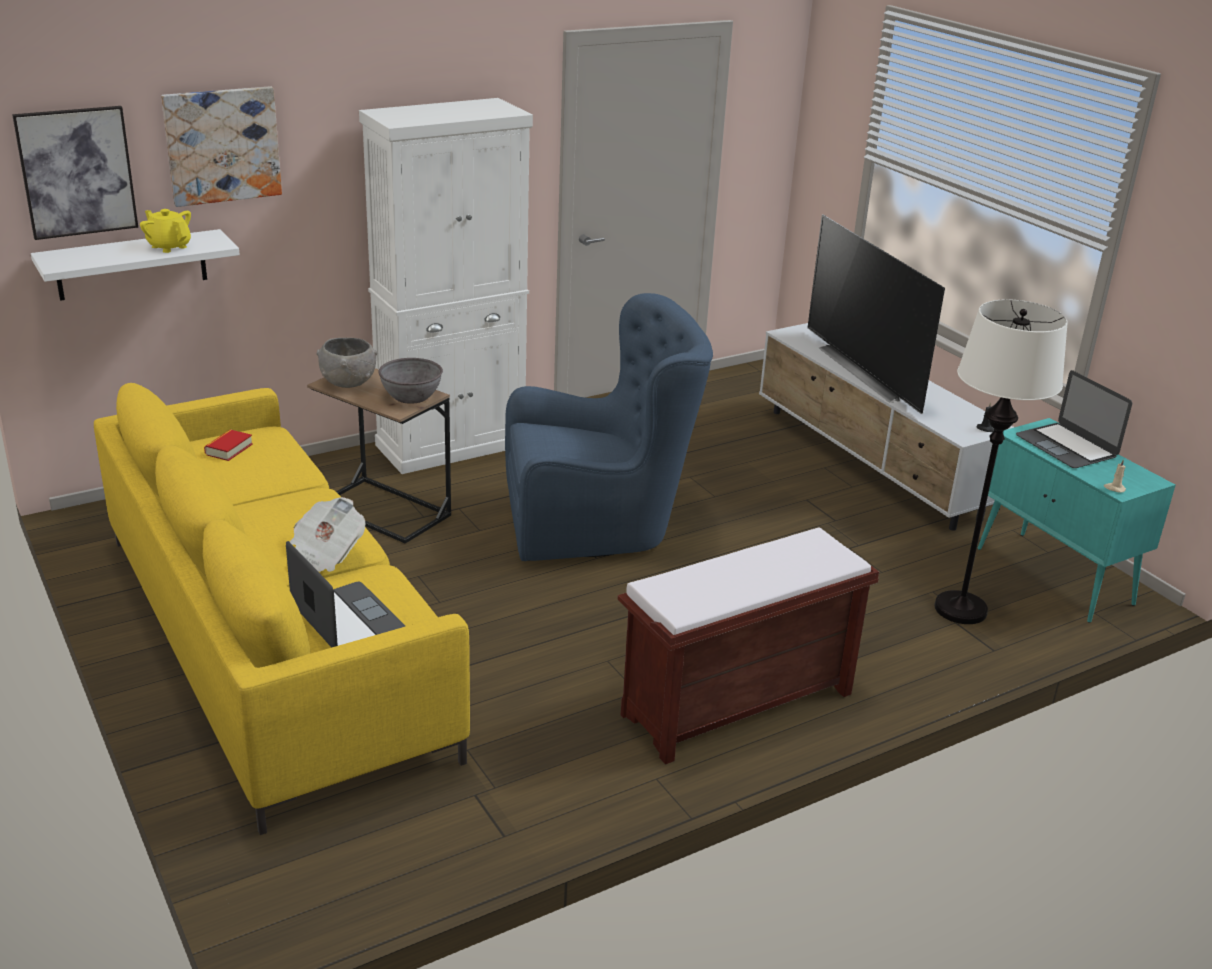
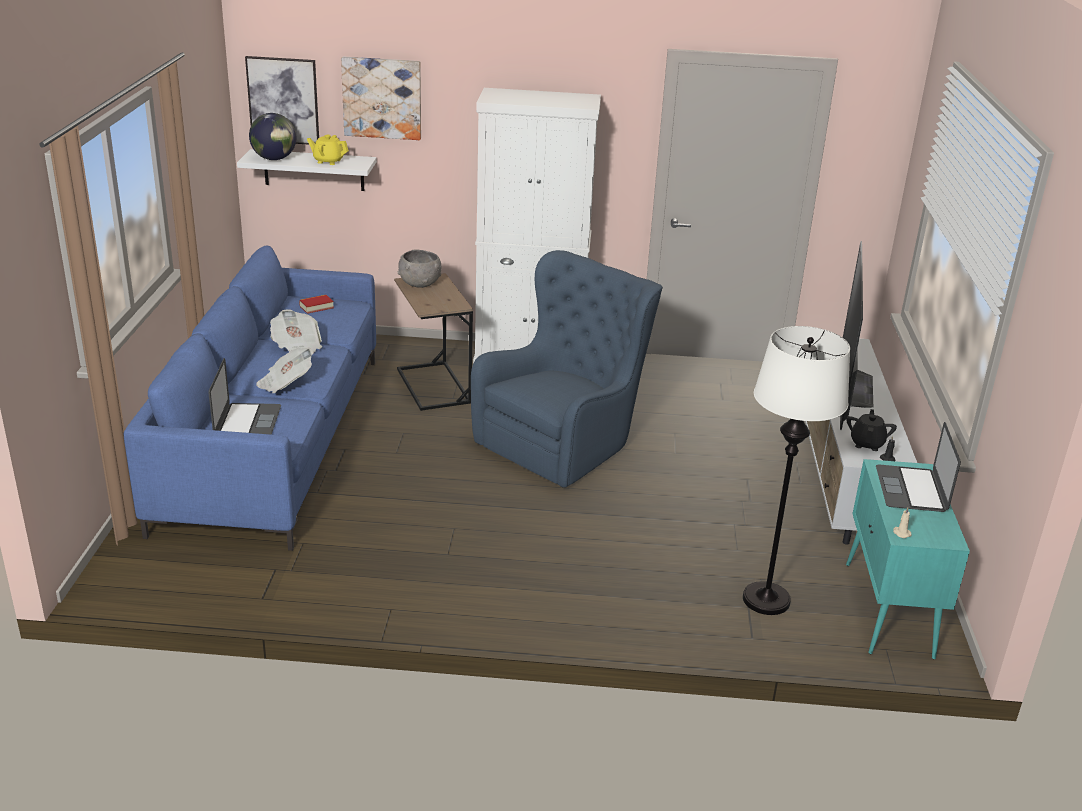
camera: 35 degrees right, 0 degrees up
(90, 258) = (274, 159): none -> globe
(169, 246) = (328, 161): yellow teapot -> yellow teapot turned 60 degrees counterclockwise
(273, 641) = (275, 440): yellow sofa -> blue sofa
(275, 506) = (297, 347): none -> newspaper
(411, 396) = (446, 303): grey bowl -> none
(600, 523) = (564, 442): blue armchair -> blue armchair turned 75 degrees counterclockwise
(736, 706) = (501, 590): brown bench -> none
(951, 420) = (867, 444): none -> black teapot

